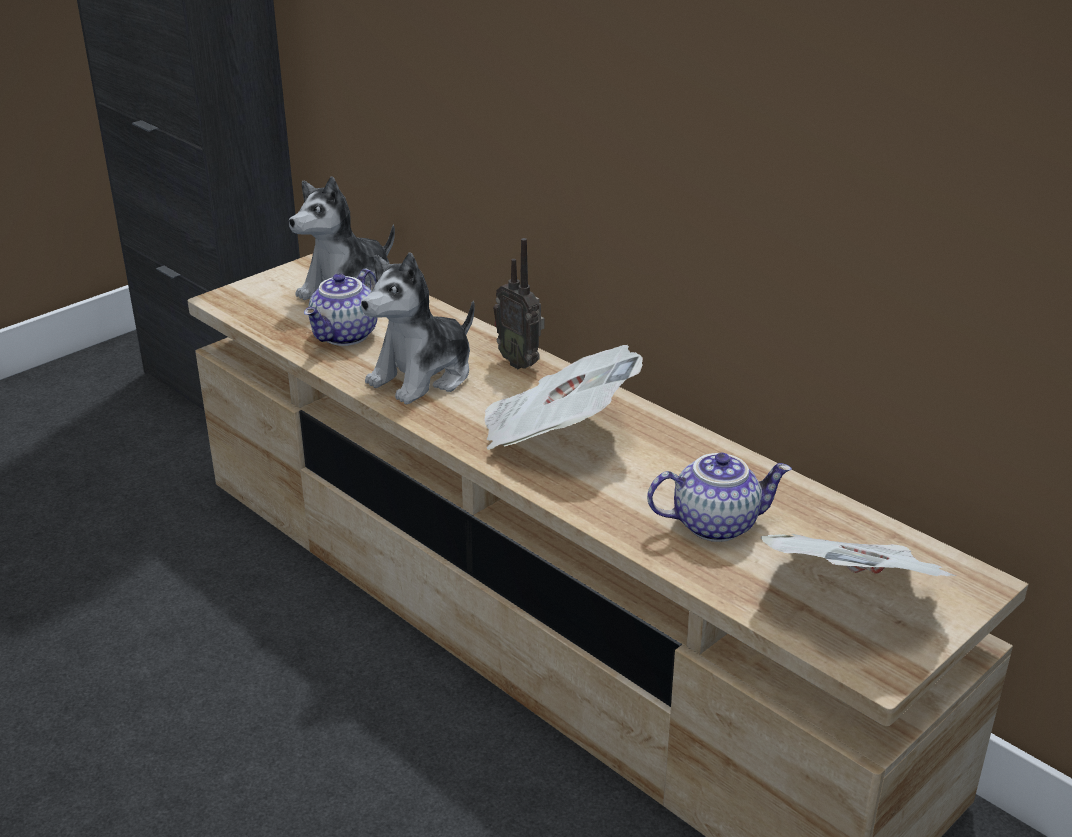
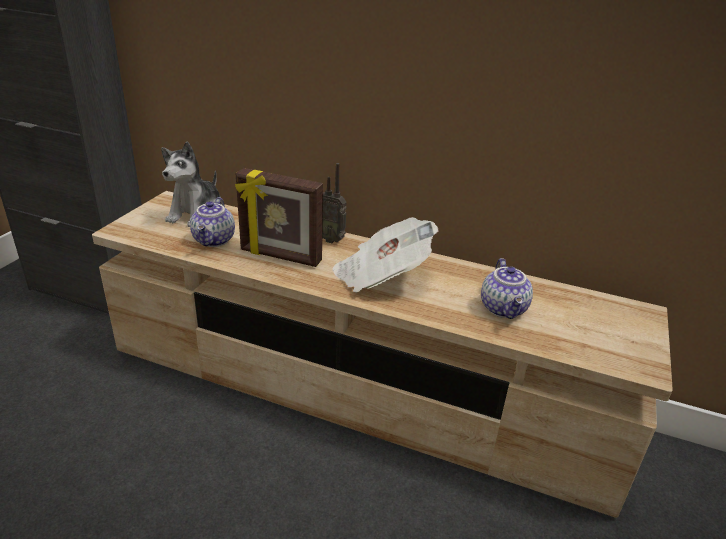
camera: 25 degrees left, 0 degrees up
(423, 376) = (280, 256): plush toy -> picture frame
(715, 523) = (504, 309): teapot -> teapot turned 120 degrees clockwise
(853, 594) = (601, 332): newspaper -> none

